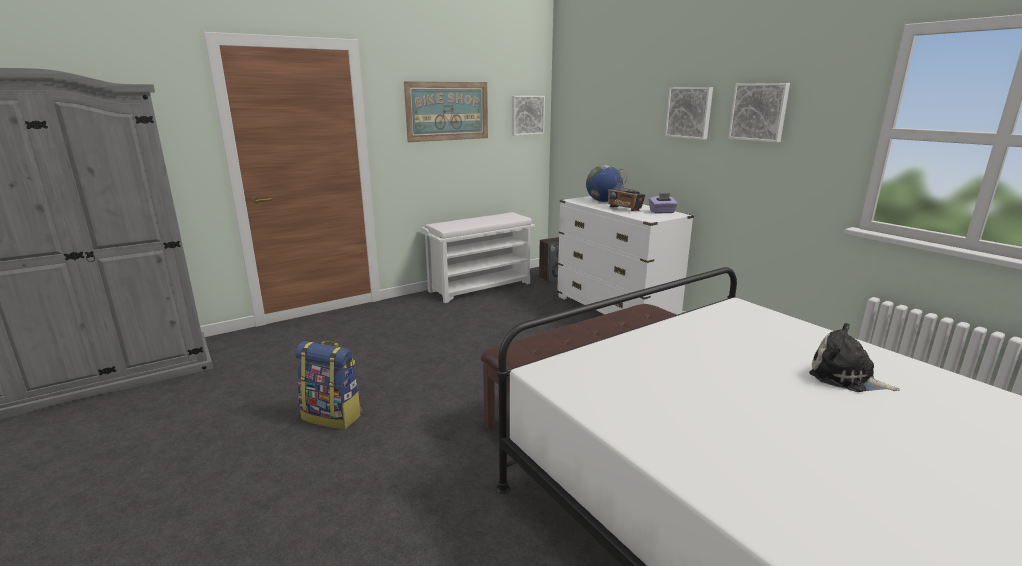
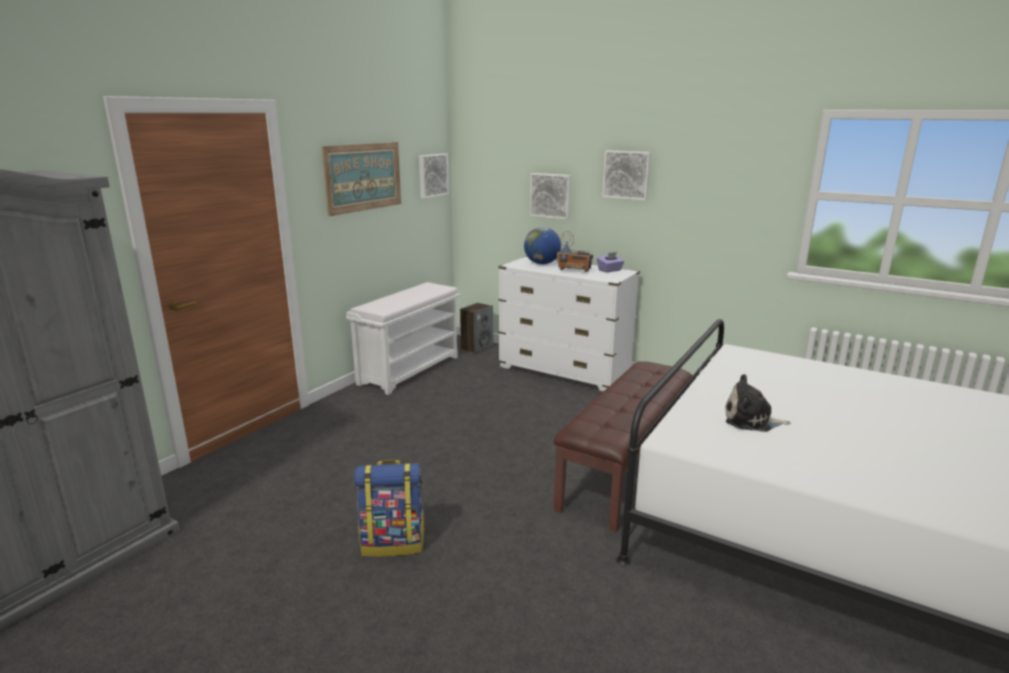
camera: 25 degrees left, 0 degrees up
(759, 112) = (699, 175): picture -> picture (551, 195)
(846, 377) = (864, 396): plush toy -> plush toy (751, 420)

